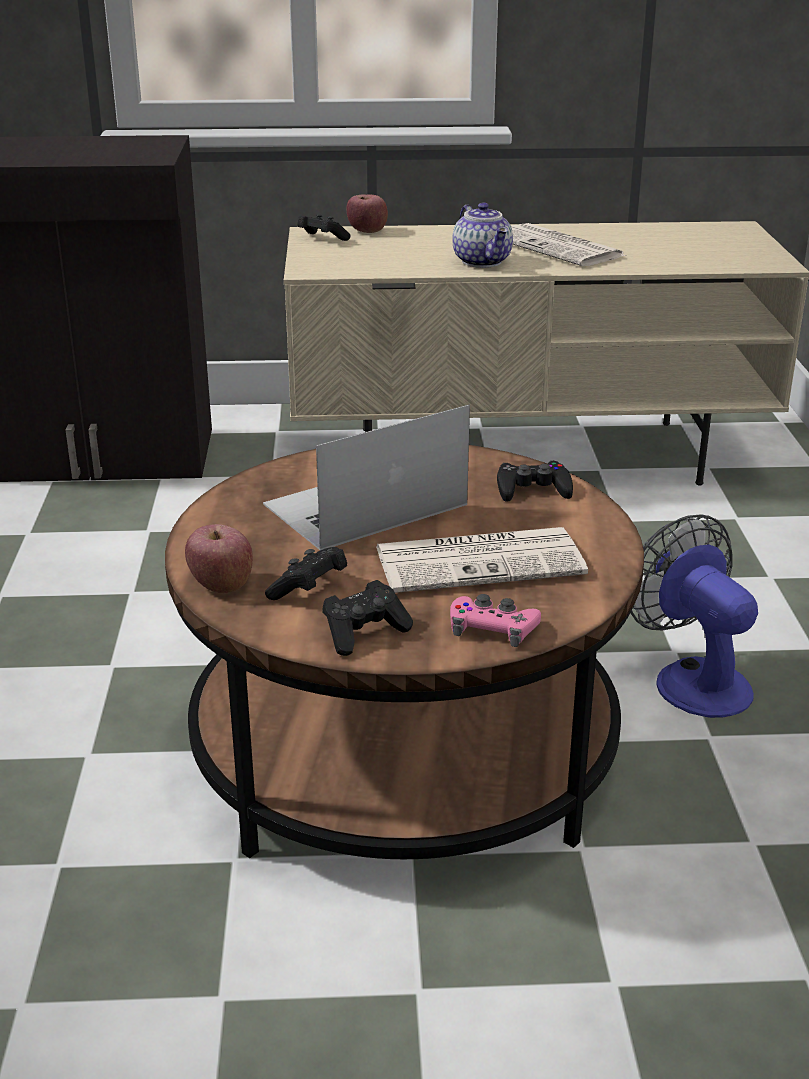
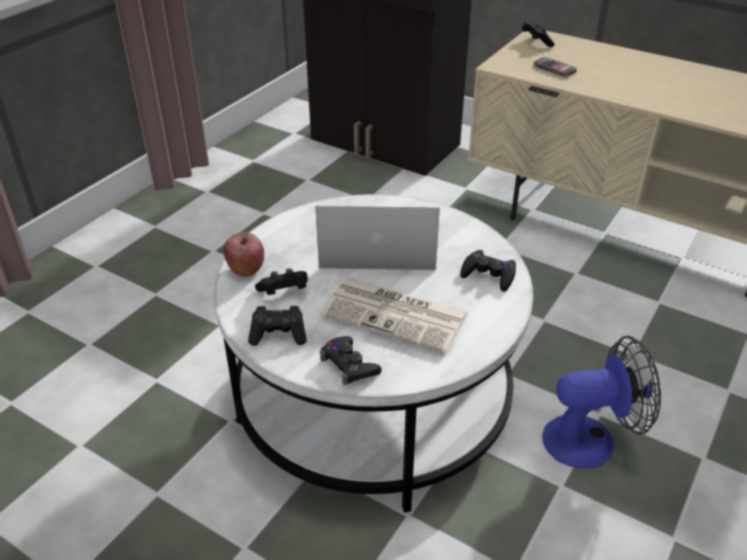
camera: 35 degrees right, 10 degrees up
(367, 231) = (573, 42): apple -> none
(381, 260) = (554, 68): none -> phone
(404, 747) = (373, 398): brown coffee table -> white coffee table
(483, 262) = (622, 88): teapot -> none
(493, 628) = (349, 365): pink game controller -> black game controller
(559, 248) = (694, 90): newspaper -> none
(691, 679) = (591, 439): fan -> fan turned 75 degrees clockwise

